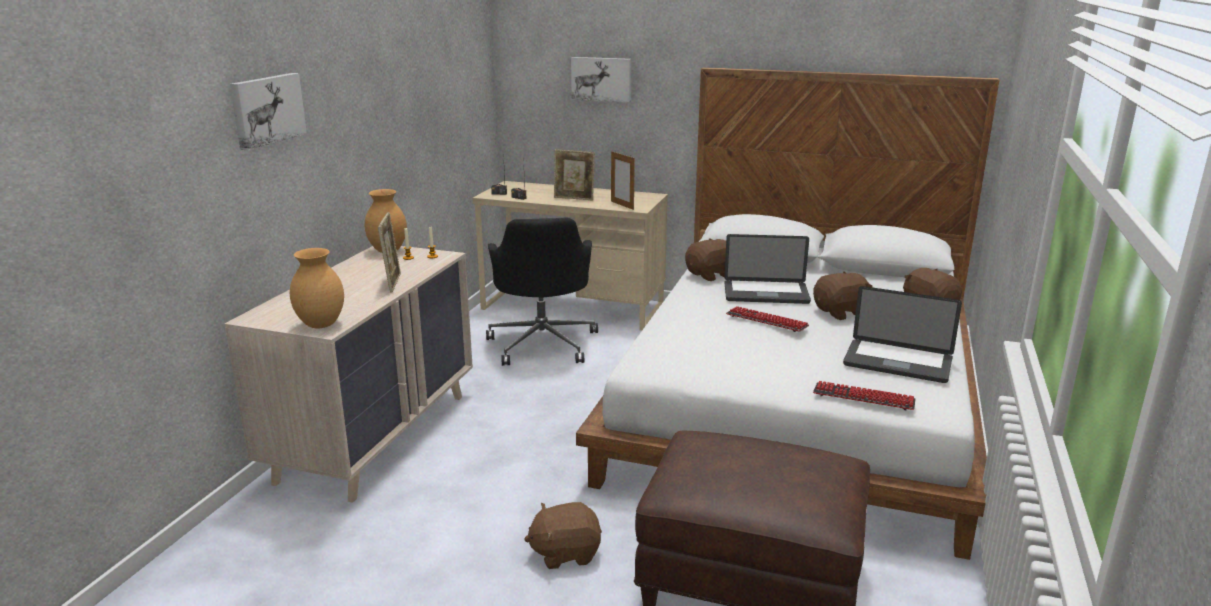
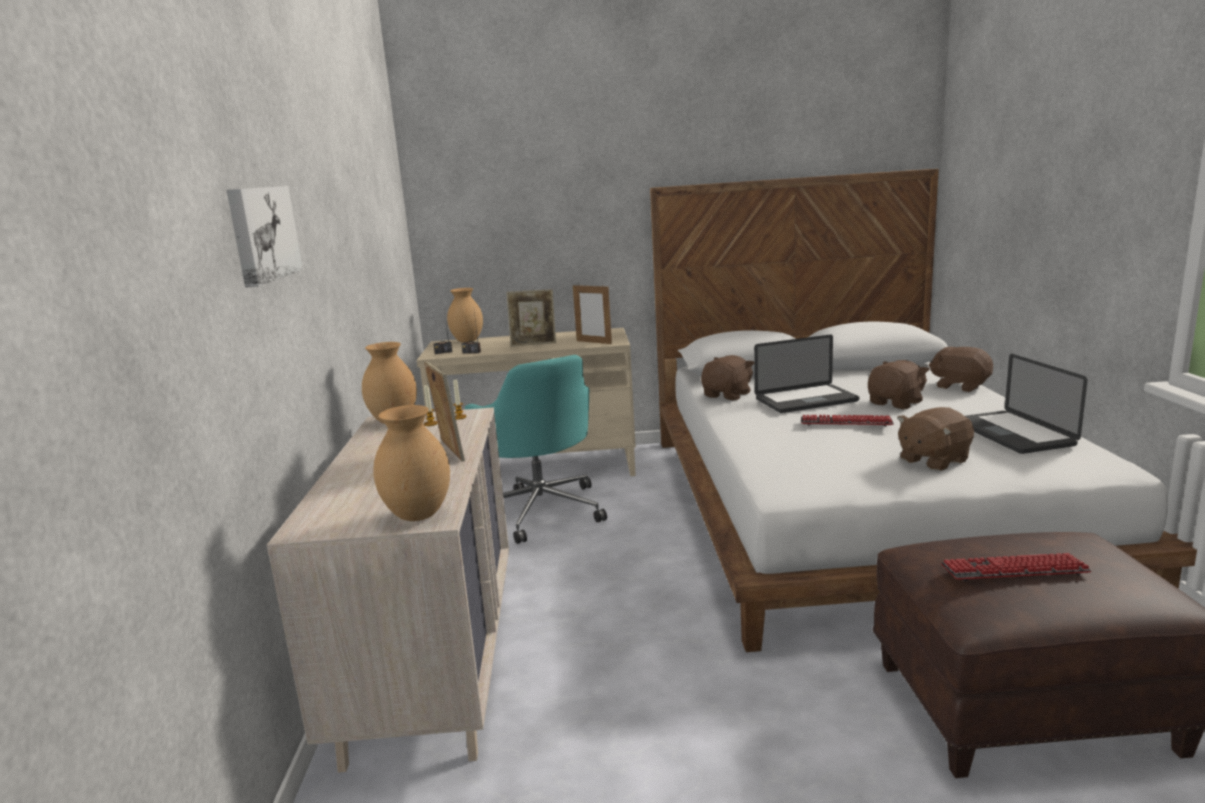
camera: 20 degrees left, 5 degrees down
(530, 186) = (468, 341): none -> brown vase
(543, 343) = (541, 510): black office chair -> turquoise office chair
(565, 553) = (801, 739): brown plush toy -> brown plush toy (933, 460)
(601, 79) = (537, 213): picture -> none
(863, 397) = (1036, 470): keyboard -> keyboard (1013, 570)
(897, 362) = (1012, 434): laptop -> laptop turned 75 degrees clockwise

